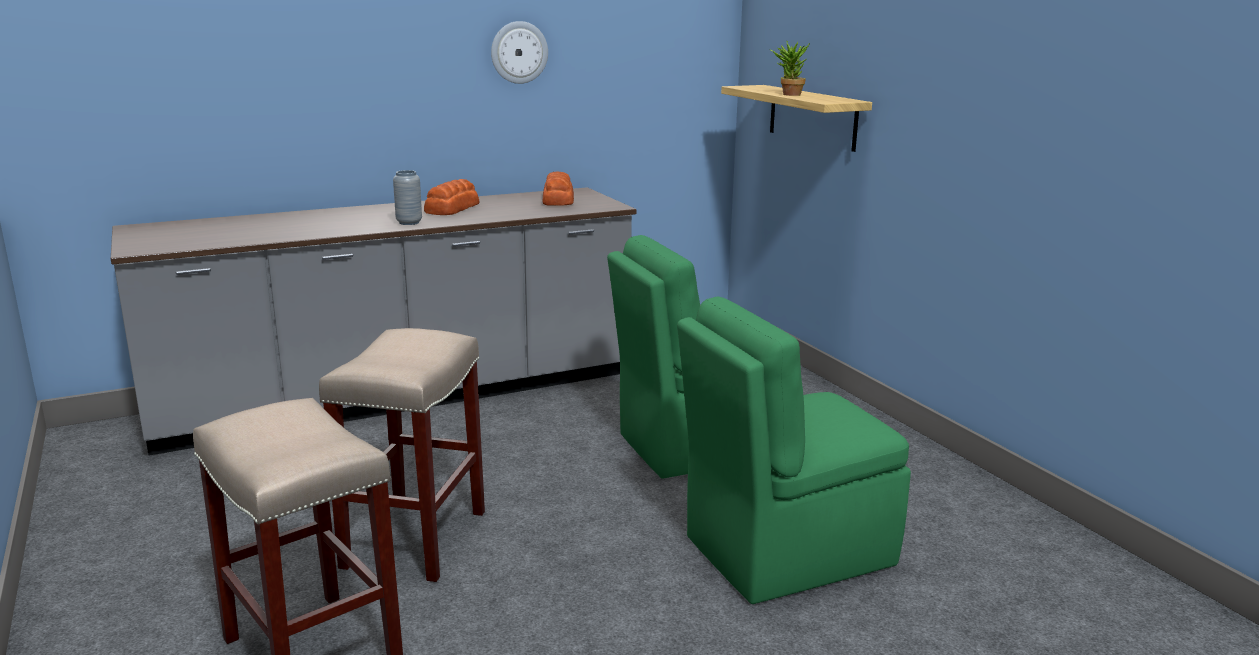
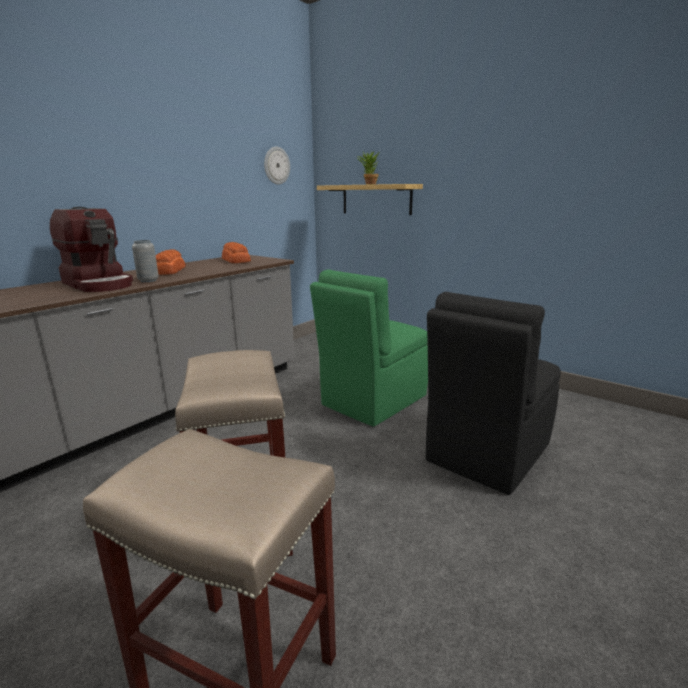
camera: 25 degrees left, 0 degrees up
(354, 220) = (99, 284): none -> coffee machine
(519, 52) = (192, 160): wall clock -> wall clock (276, 165)
(784, 552) = (486, 453): green chair -> black chair

